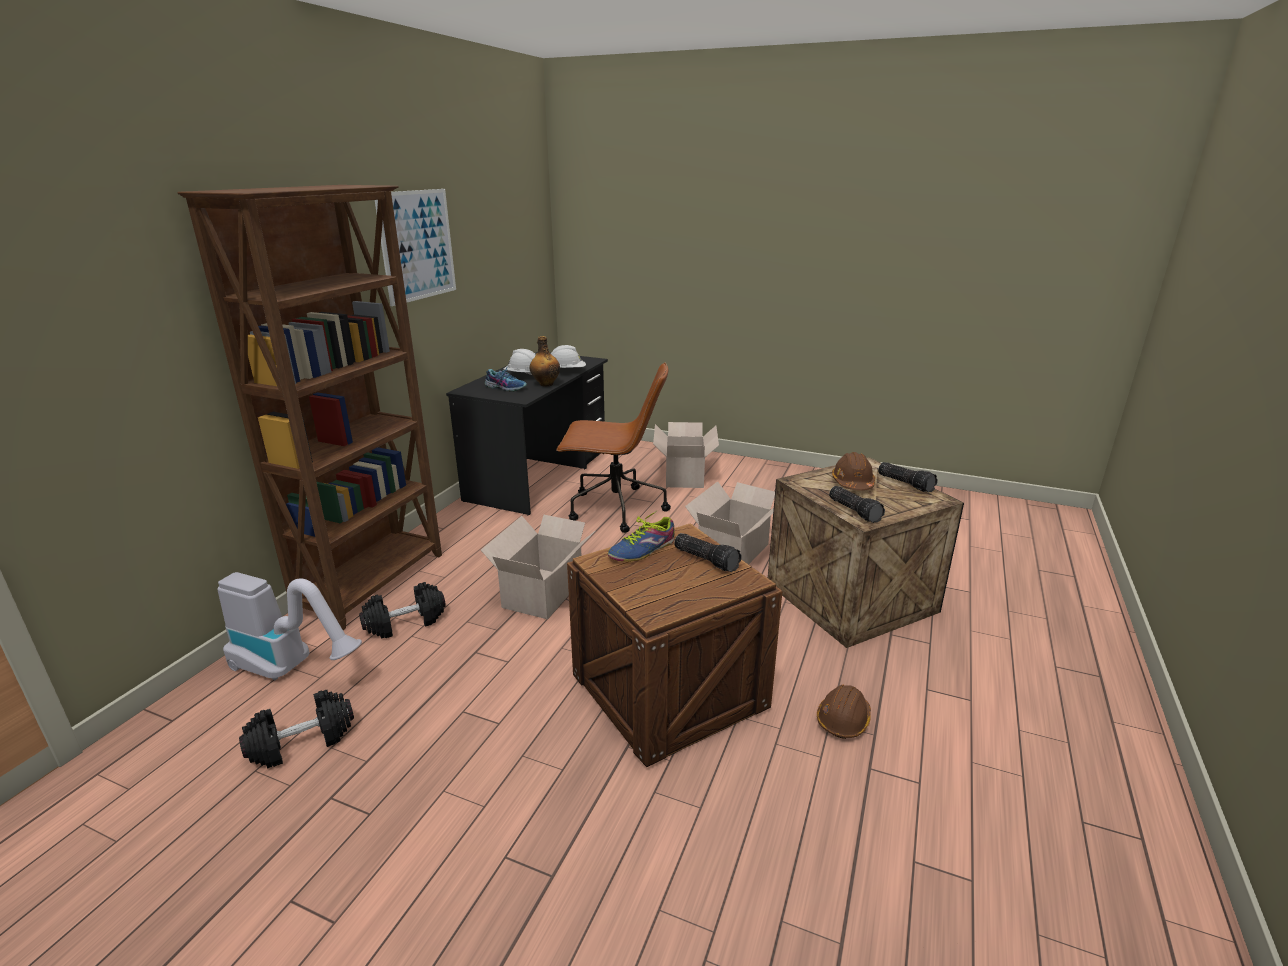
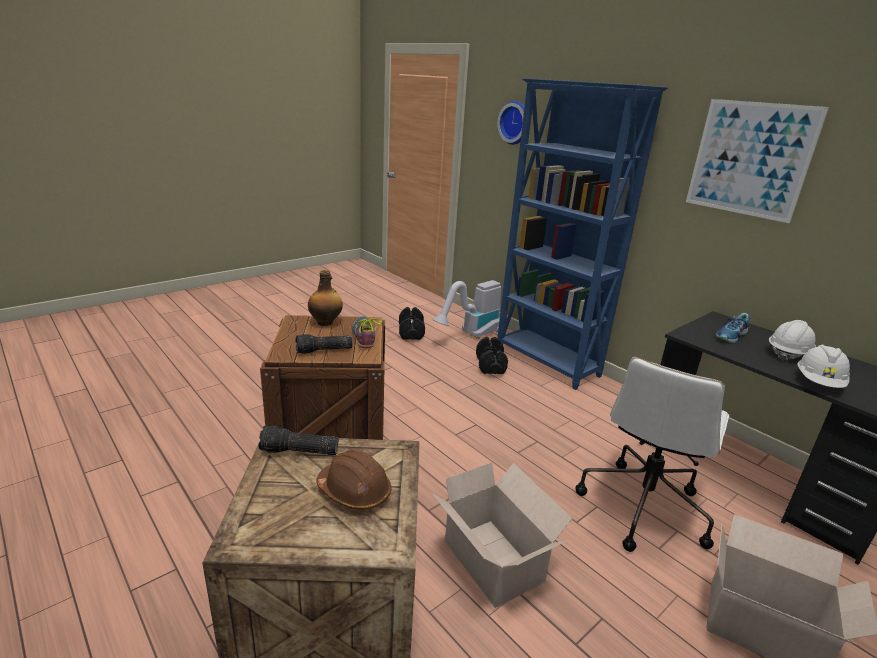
camera: 115 degrees right, 0 degrees up
(101, 287) = (515, 123): none -> wall clock
(375, 583) = (546, 362): brown bookcase -> blue bookcase
(545, 592) = (492, 418): cardboard box -> none
(546, 384) = (748, 357): bottle -> bottle (326, 322)
(615, 509) = (642, 506): brown office chair -> white office chair
(843, 720) = (220, 494): brown hard hat -> none
(906, 483) = (303, 542): flashlight -> none

